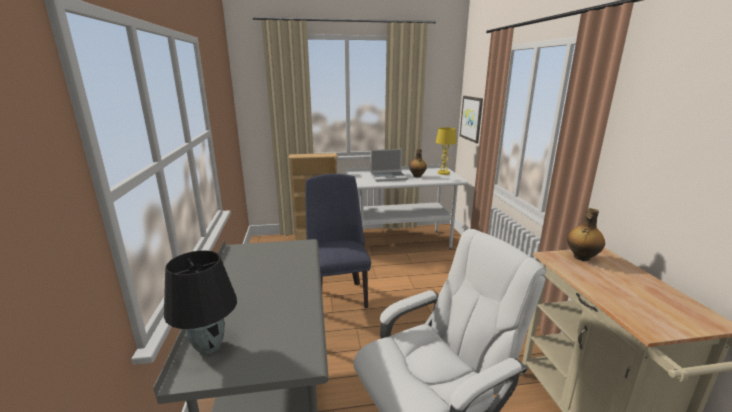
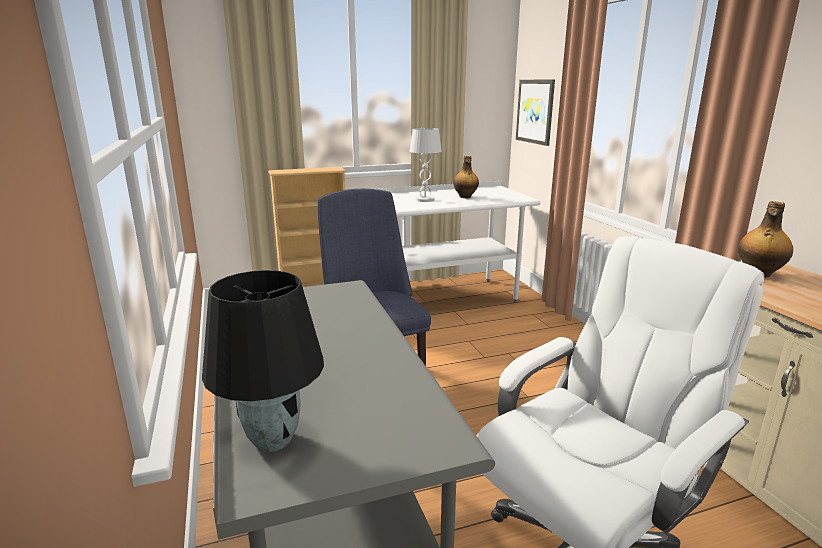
camera: 10 degrees left, 0 degrees up
(389, 177) = (425, 199): laptop -> white table lamp
(443, 173) = (500, 192): yellow table lamp -> none

